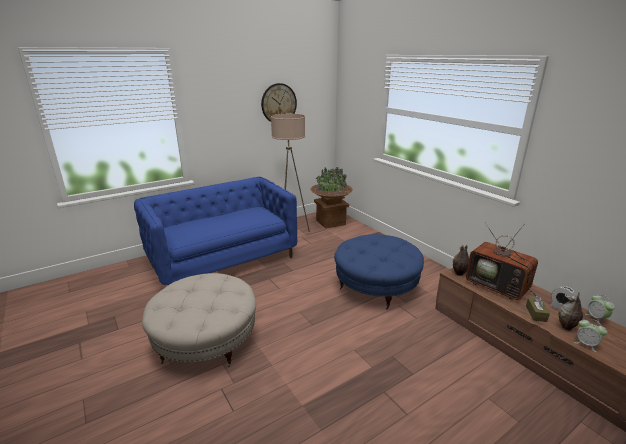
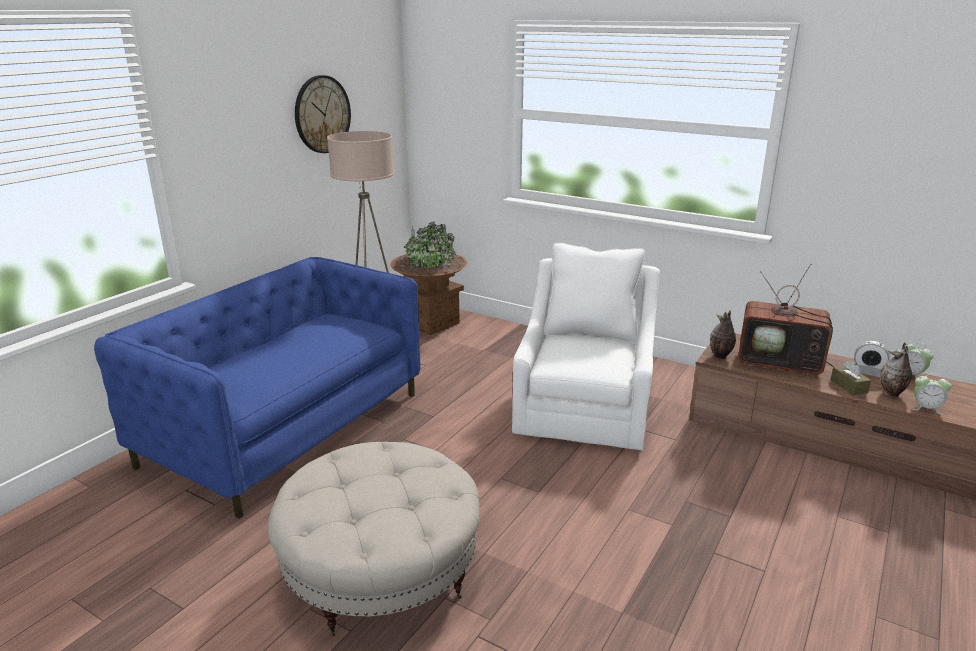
camera: 25 degrees left, 0 degrees up
(376, 286) = (585, 408): blue ottoman -> white armchair

